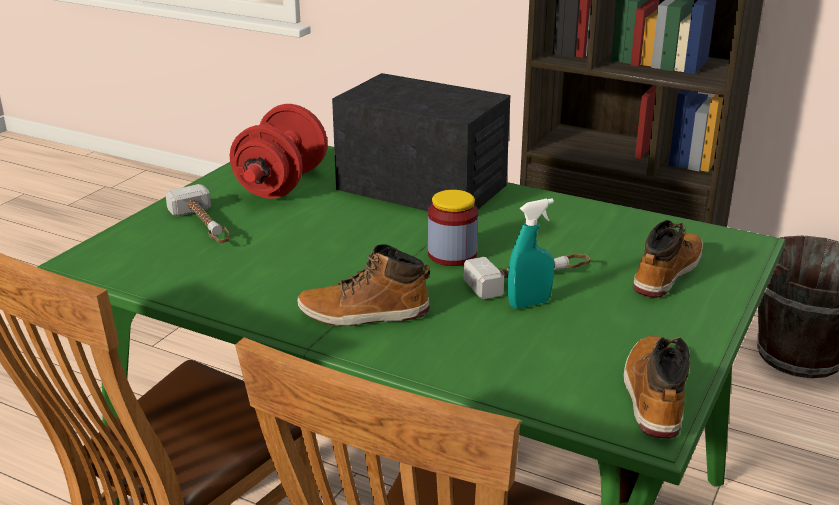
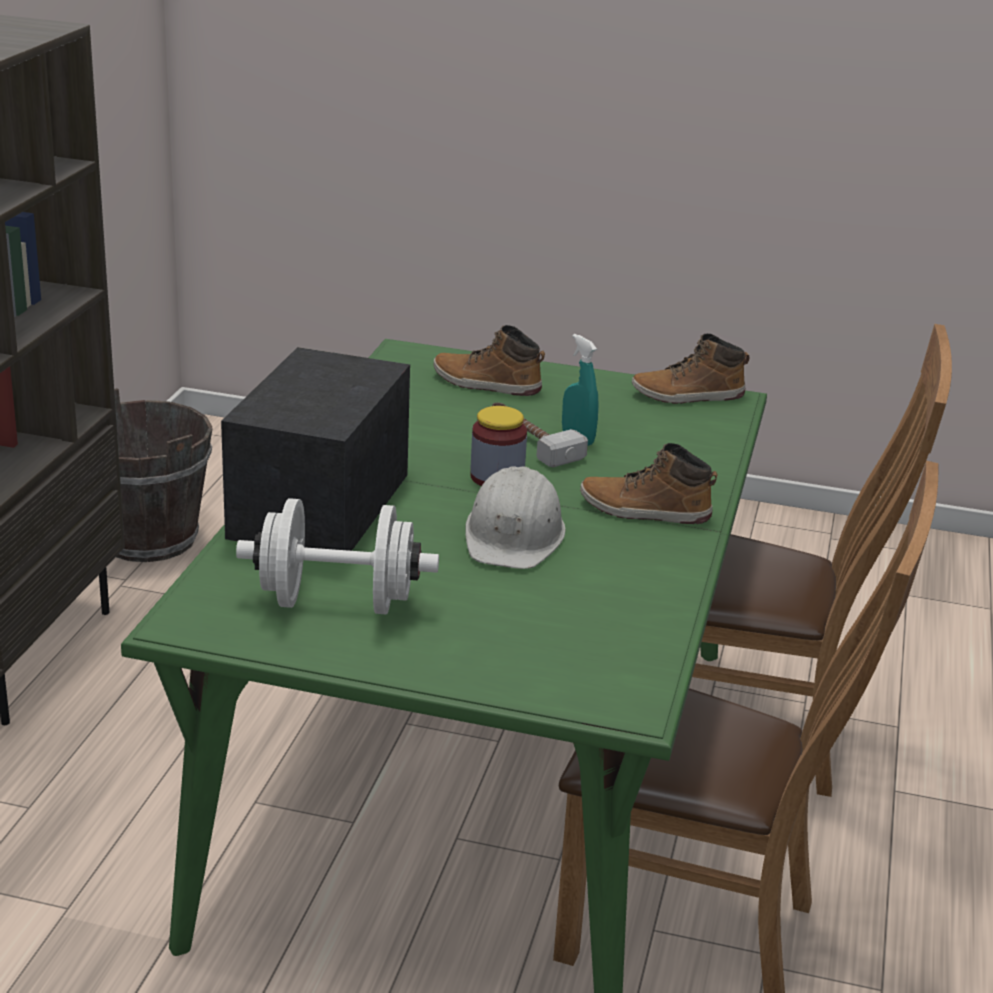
camera: 105 degrees left, 0 degrees up
(205, 226) = (496, 636): hammer -> none
(281, 184) = (337, 602): red dumbbell -> white dumbbell
(346, 250) = (514, 535): none -> white hard hat
(364, 314) = (644, 511): boot -> boot turned 120 degrees clockwise

